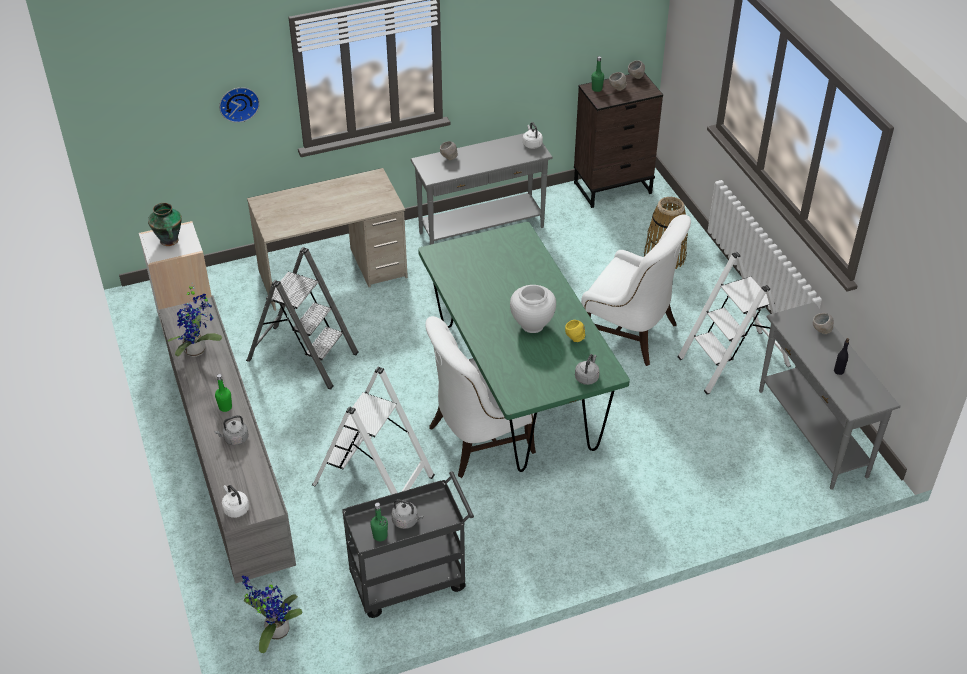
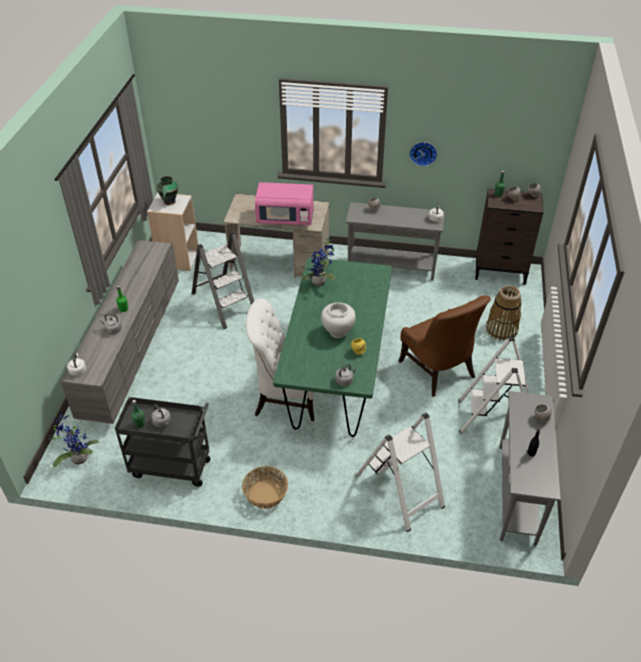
camera: 30 degrees right, 0 degrees up
(198, 350) = (138, 271): potted plant -> potted plant (320, 282)
(238, 103) = (241, 128): wall clock -> wall clock (423, 153)
(344, 208) = (285, 218): none -> pink microwave
(374, 480) = (204, 394): white step ladder -> white step ladder (400, 491)
(547, 561) = (265, 494): none -> basket
(630, 332) = (438, 369): white chair -> brown chair

